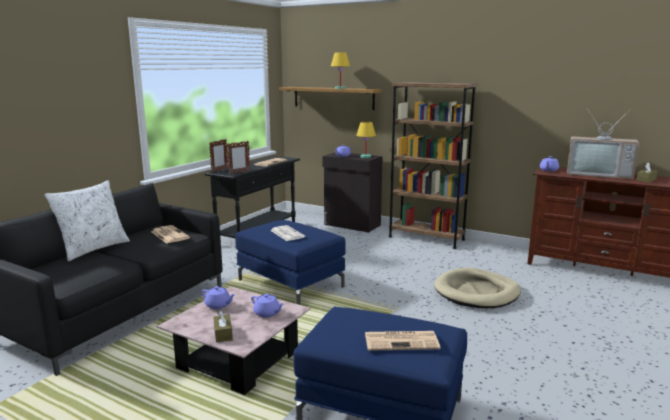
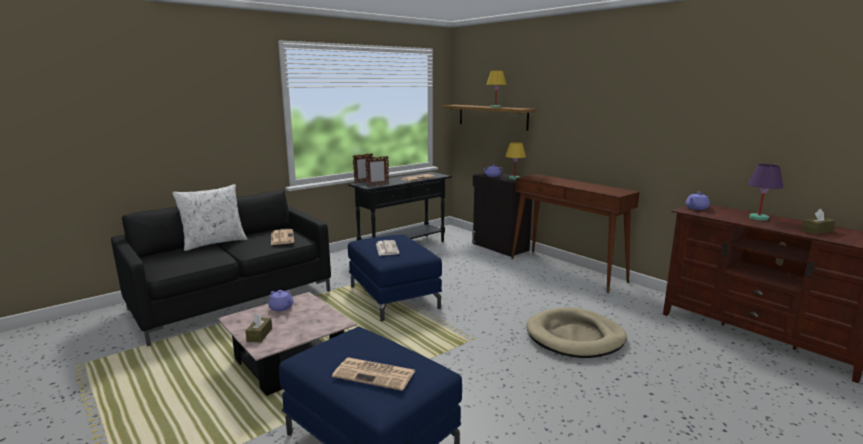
camera: 20 degrees right, 0 degrees up
(267, 313) = (313, 323): purple teapot -> none
(426, 238) = (567, 270): brown bookcase -> brown console table
(599, 174) = (759, 218): television -> purple table lamp

